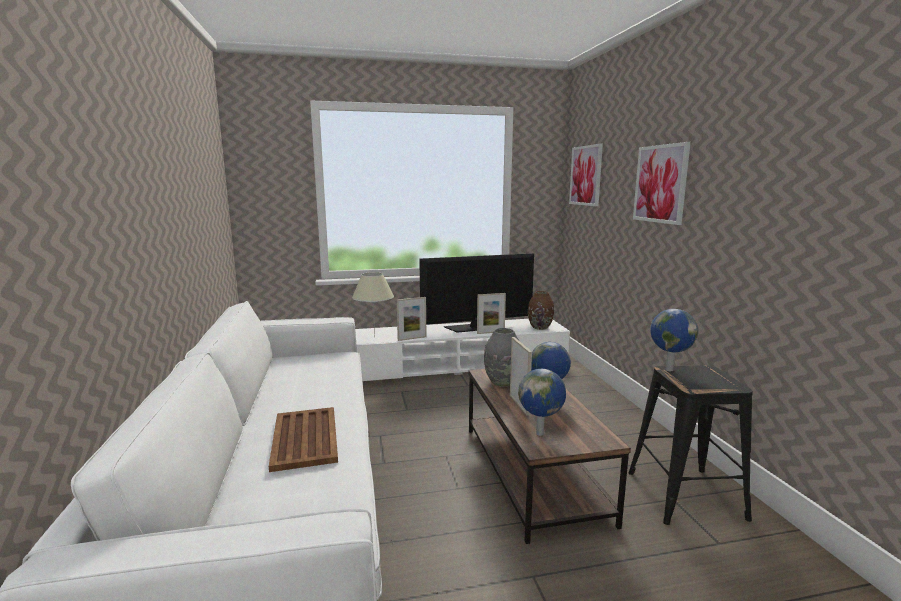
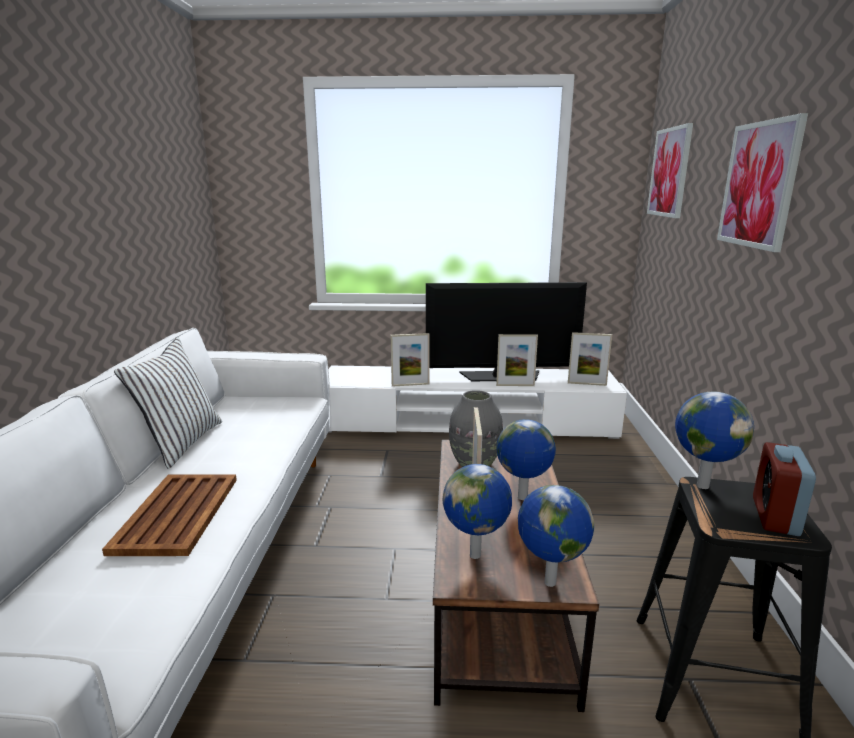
camera: 15 degrees right, 5 degrees up
(263, 393) = (181, 443): none -> white pillow
(374, 337) = (367, 379): beige table lamp -> none
(540, 327) = (587, 384): brown vase -> picture frame
(594, 441) = (548, 582): none -> globe
(716, 380) = (775, 516): none -> alarm clock

